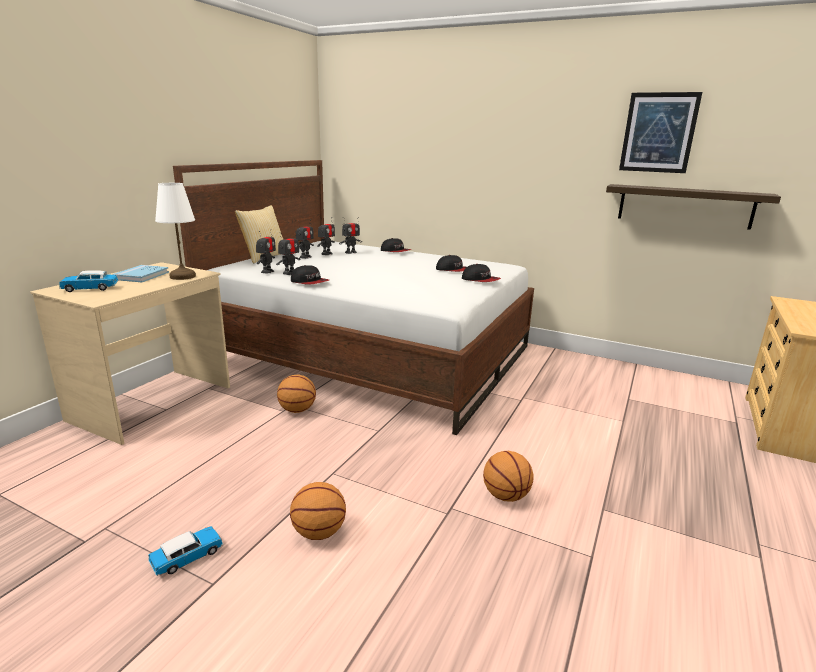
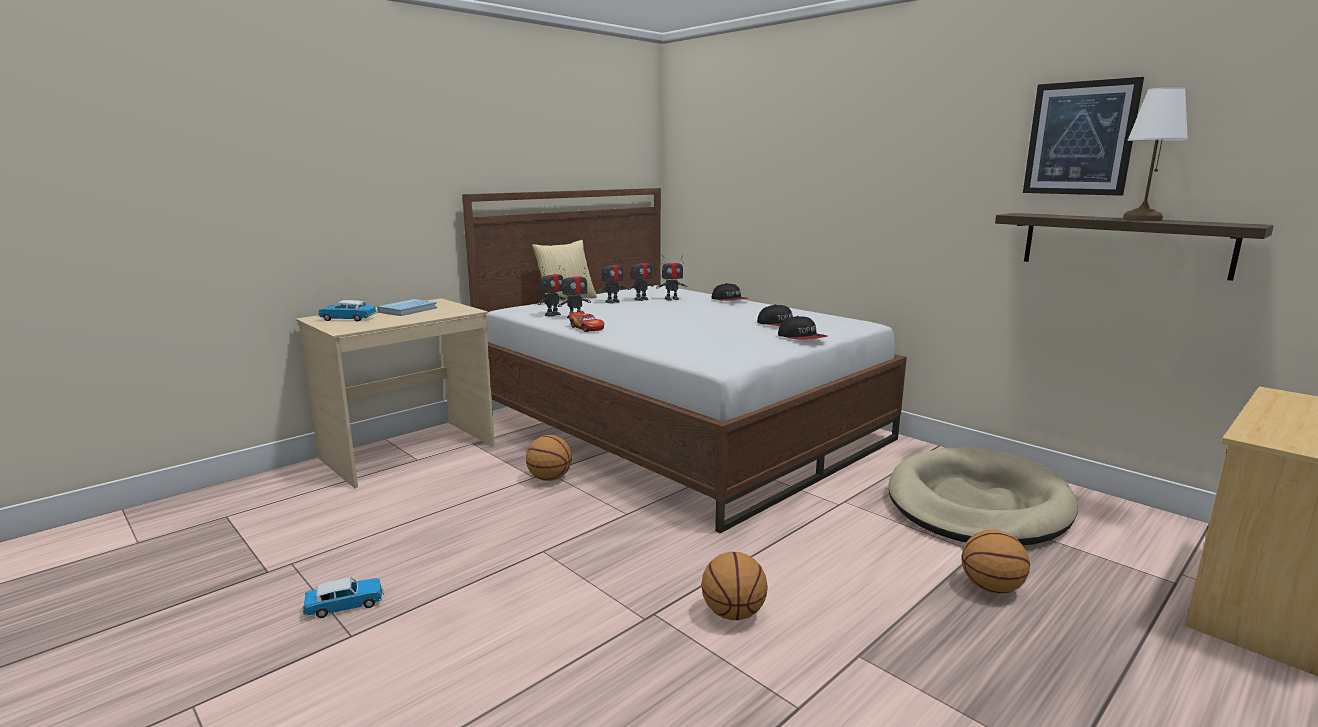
camera: 20 degrees right, 5 degrees down
(182, 276) = (445, 312): white table lamp -> white table lamp (1141, 219)
(310, 282) = (587, 328): cap -> toy car
(319, 532) = (487, 608): basketball -> basketball (991, 588)
(603, 387) = (977, 504): none -> beige dog bed

